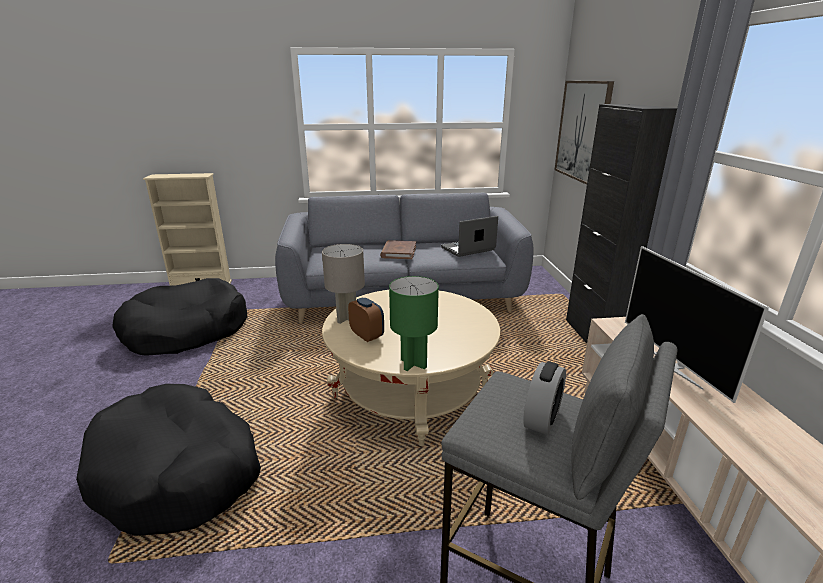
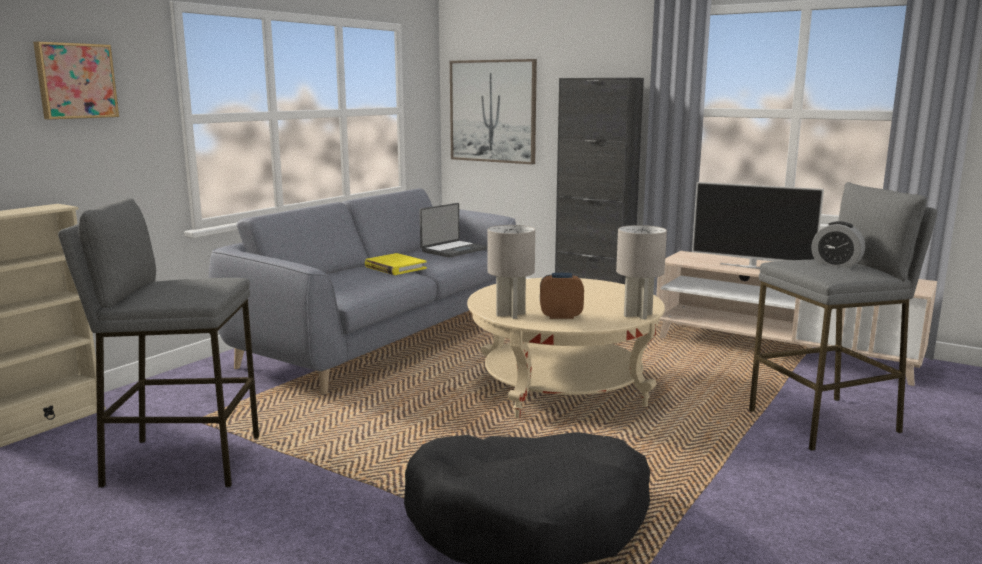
camera: 50 degrees left, 10 degrees down
(186, 330) = (183, 461): black dog bed -> grey stool
(226, 102) = (75, 81): none -> picture
(398, 252) = (395, 267): brown book -> yellow book
(413, 363) = (637, 315): green table lamp -> grey table lamp
(468, 249) = (453, 250): laptop -> laptop turned 150 degrees counterclockwise
(542, 418) = (836, 264): alarm clock -> alarm clock turned 150 degrees clockwise

